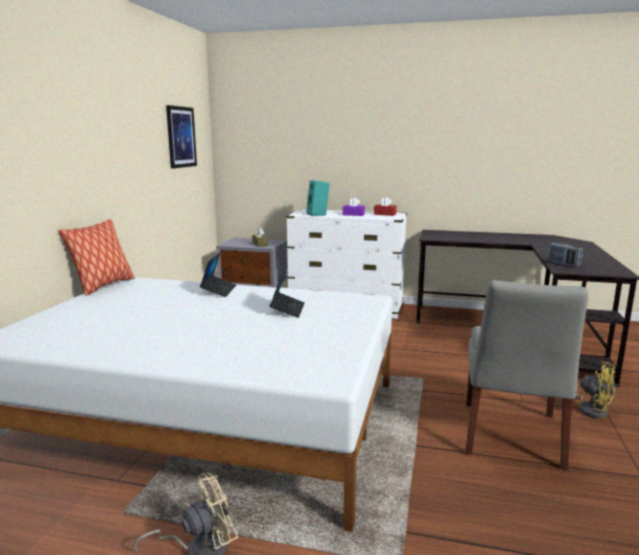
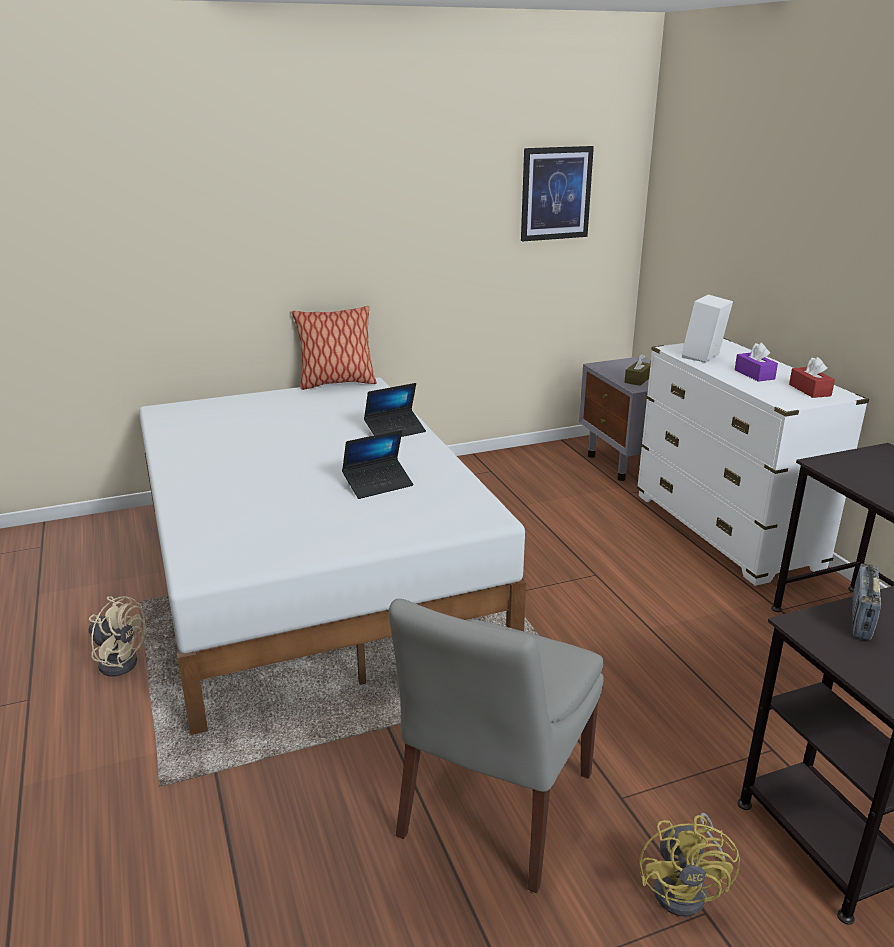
camera: 55 degrees right, 10 degrees up
(318, 214) = (703, 357): turquoise speaker -> white speaker
(511, 436) = (493, 809): grey chair -> grey chair turned 45 degrees counterclockwise

